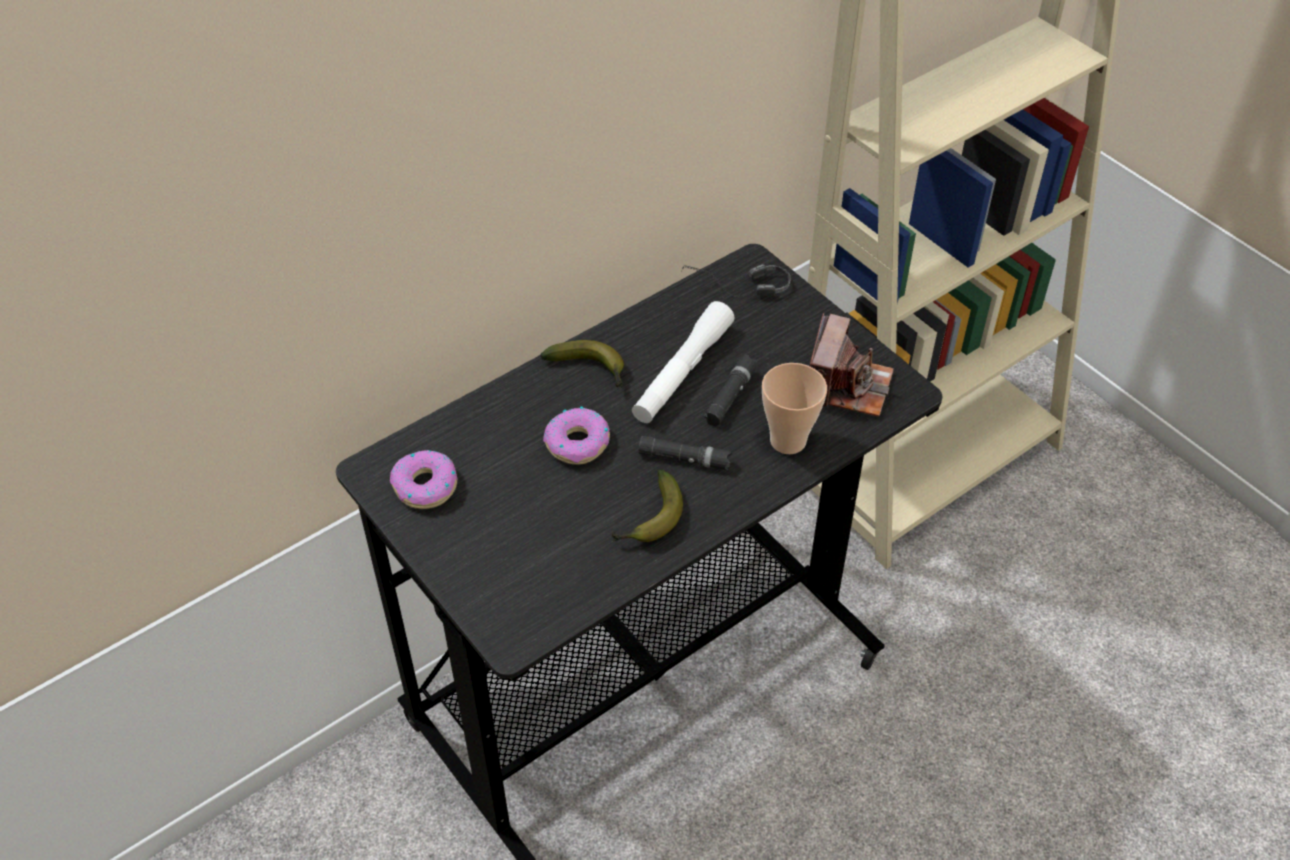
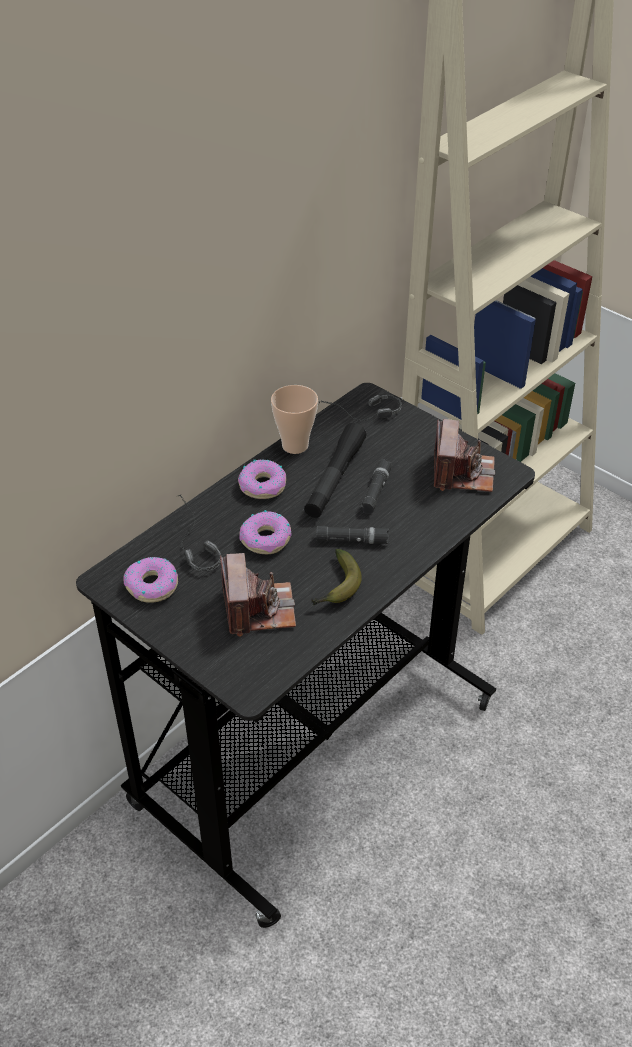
camera: 10 degrees left, 5 degrees down
(483, 436) = (190, 543): none -> headphones
(547, 535) = (258, 609): none -> camera
(590, 370) = (263, 485): banana -> donut
(682, 372) = (334, 478): white flashlight -> black flashlight
(788, 441) = (428, 517): cup -> cup (295, 445)

